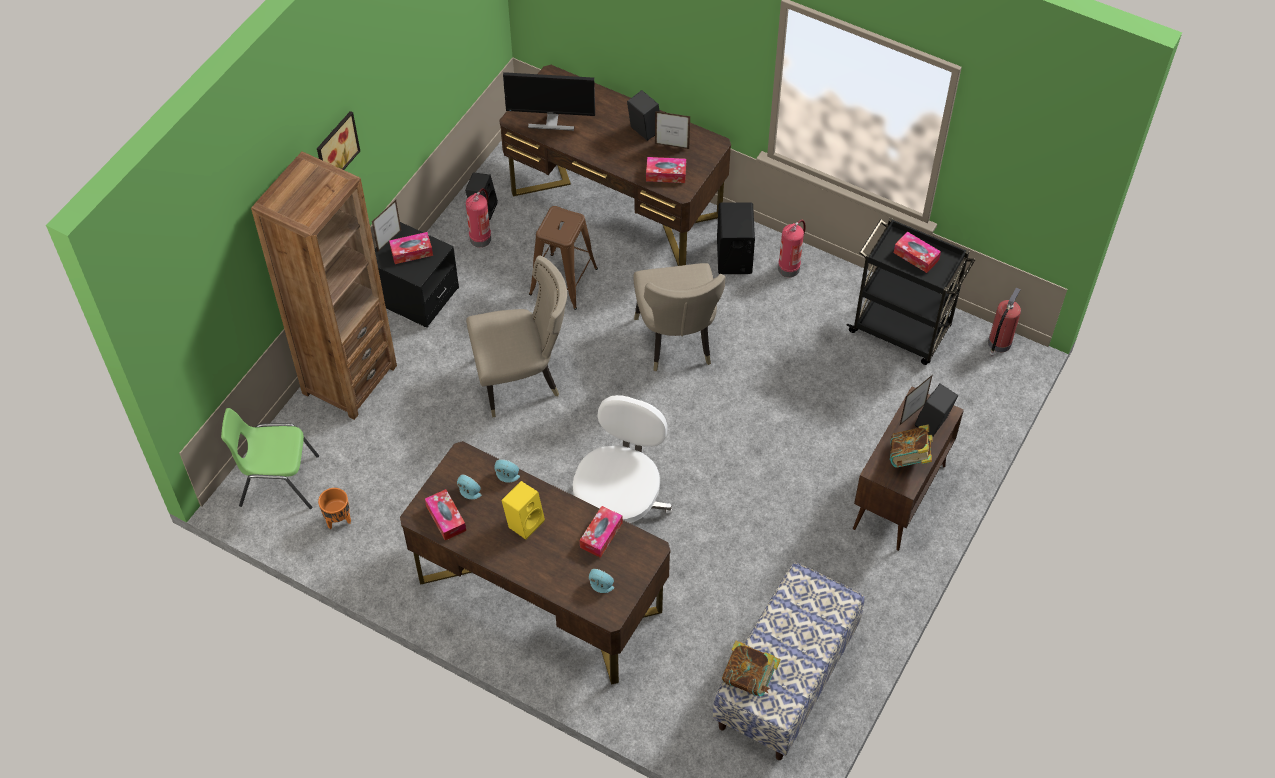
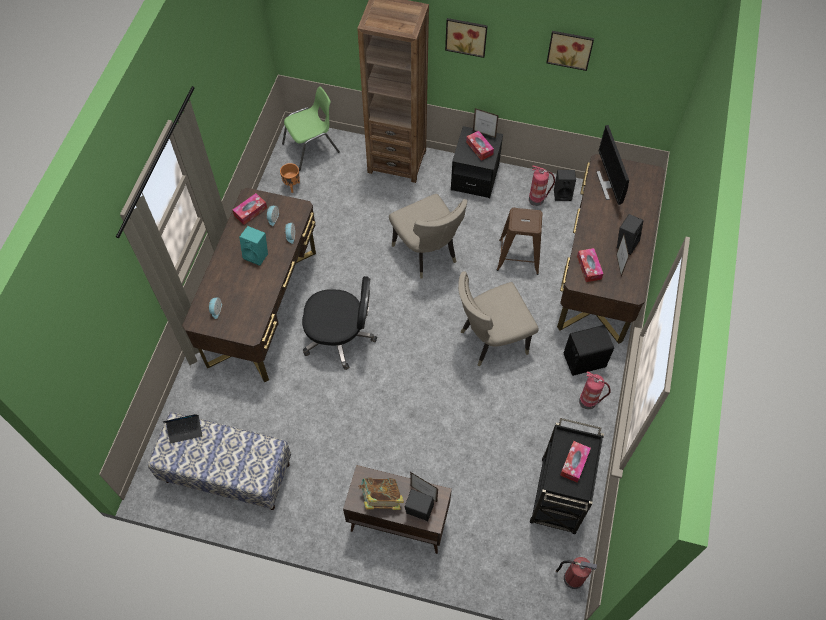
camera: 75 degrees right, 5 degrees up
(278, 481) = (312, 148): green chair -> green chair turned 75 degrees clockwise
(414, 48) = (570, 48): none -> picture
(524, 521) = (257, 255): yellow speaker -> turquoise speaker
(601, 535) = (256, 301): tissue box -> none
(619, 508) = (340, 337): white office chair -> black office chair
(750, 678) = (185, 430): book -> laptop

